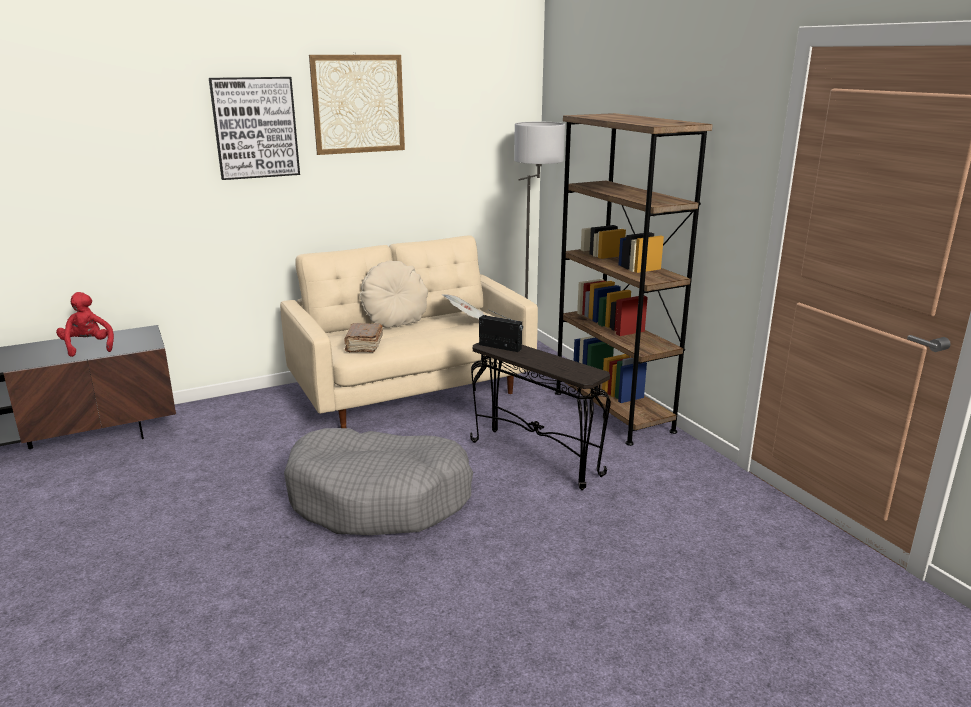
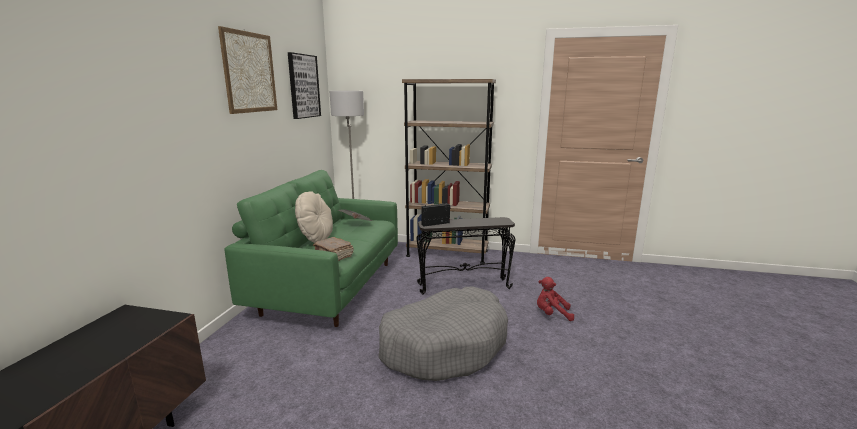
camera: 50 degrees left, 5 degrees down
(88, 347) = (91, 351): red plush toy -> red plush toy (552, 314)
(255, 128) = (187, 88): picture -> picture (303, 86)
(411, 390) = (329, 287): beige sofa -> green sofa

